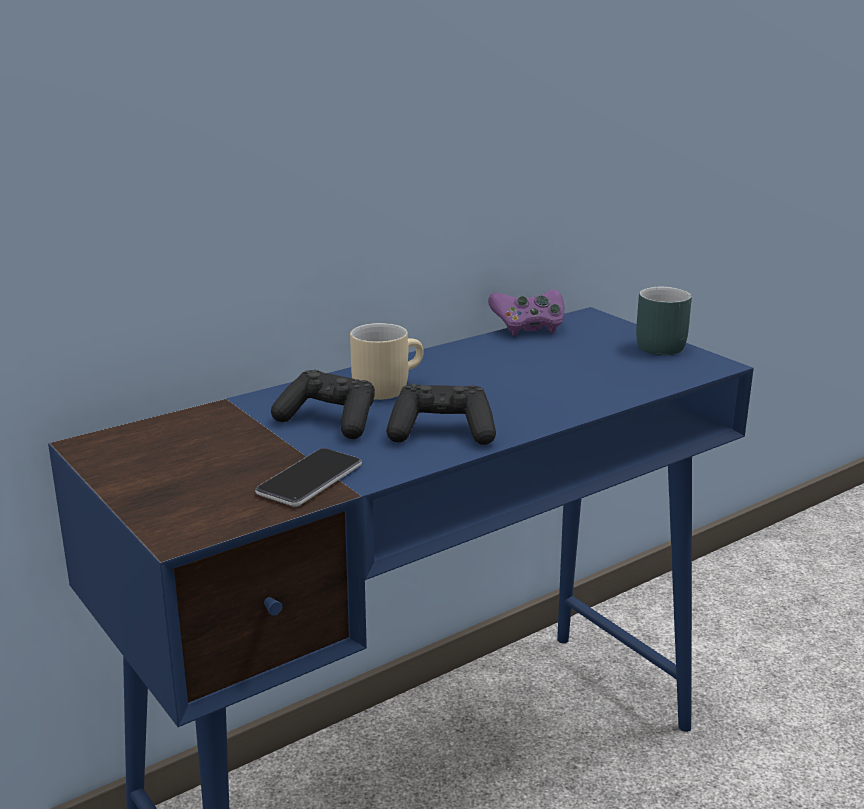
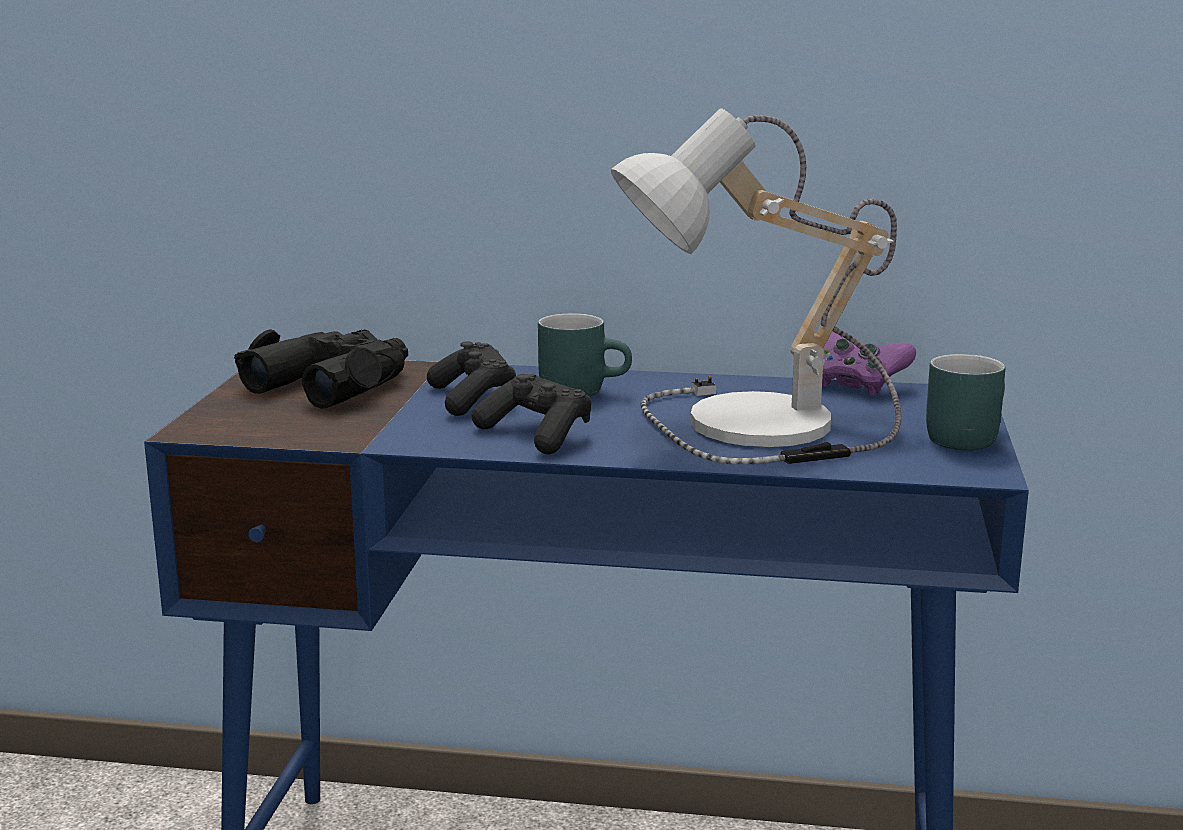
camera: 45 degrees right, 5 degrees down
(190, 447) = (333, 383): none -> black binoculars
(309, 479) = (354, 429): phone -> none
(385, 387) = (583, 390): beige mug -> turquoise mug
(551, 378) = (757, 429): none -> table lamp

